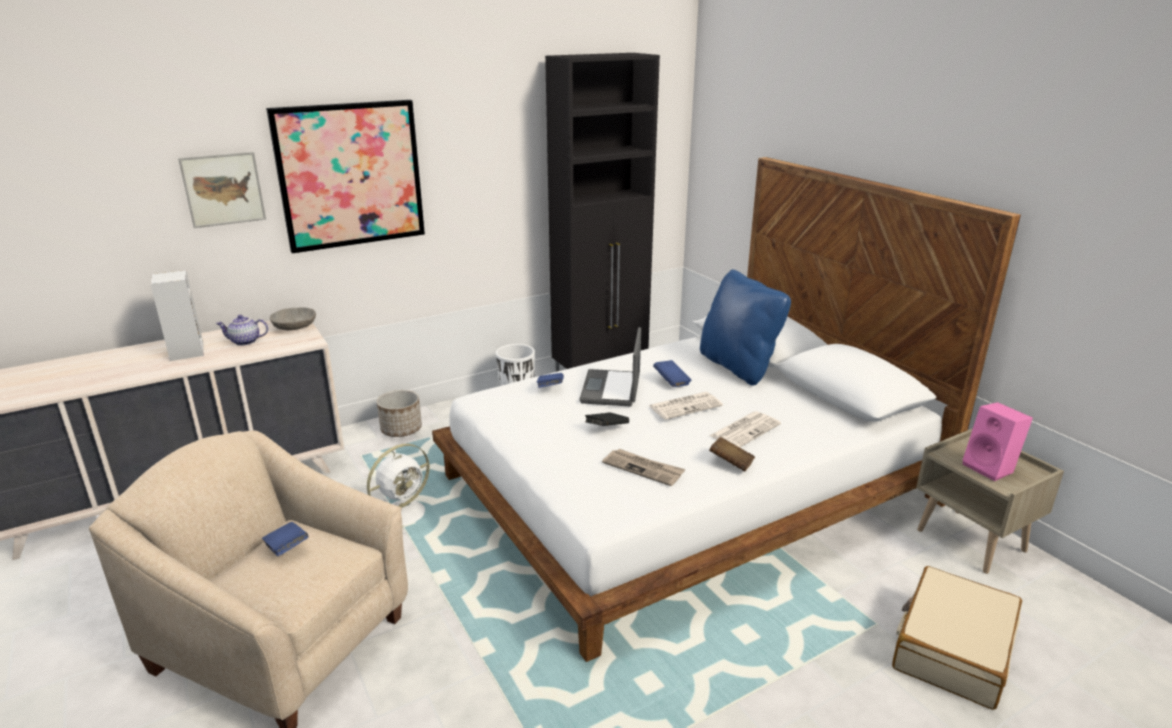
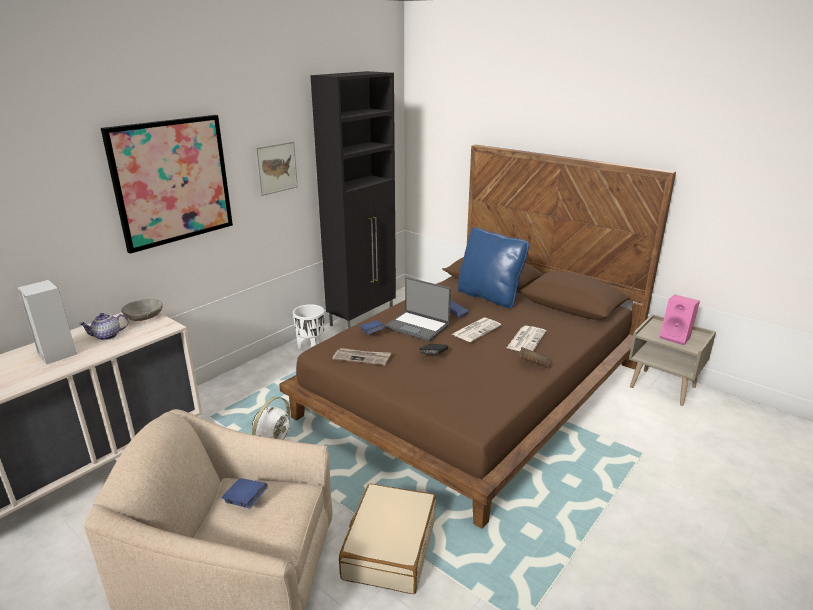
camera: 20 degrees left, 0 degrees up
(223, 189) = (67, 203): picture -> picture (276, 168)
(401, 429) = (231, 389): planter -> none
(612, 389) = (418, 326): laptop -> laptop turned 45 degrees counterclockwise
(643, 468) = (480, 379): newspaper -> newspaper (362, 358)
(687, 489) = (474, 390): white bed -> brown bed
(952, 649) = (691, 457): beige suitcase -> beige suitcase (389, 547)

